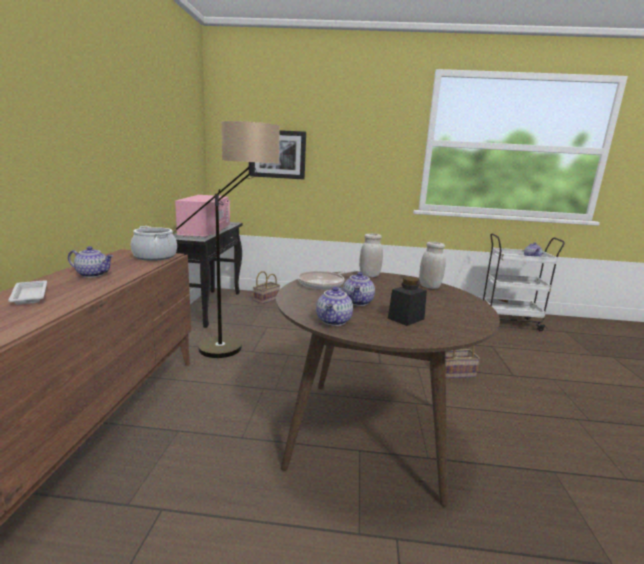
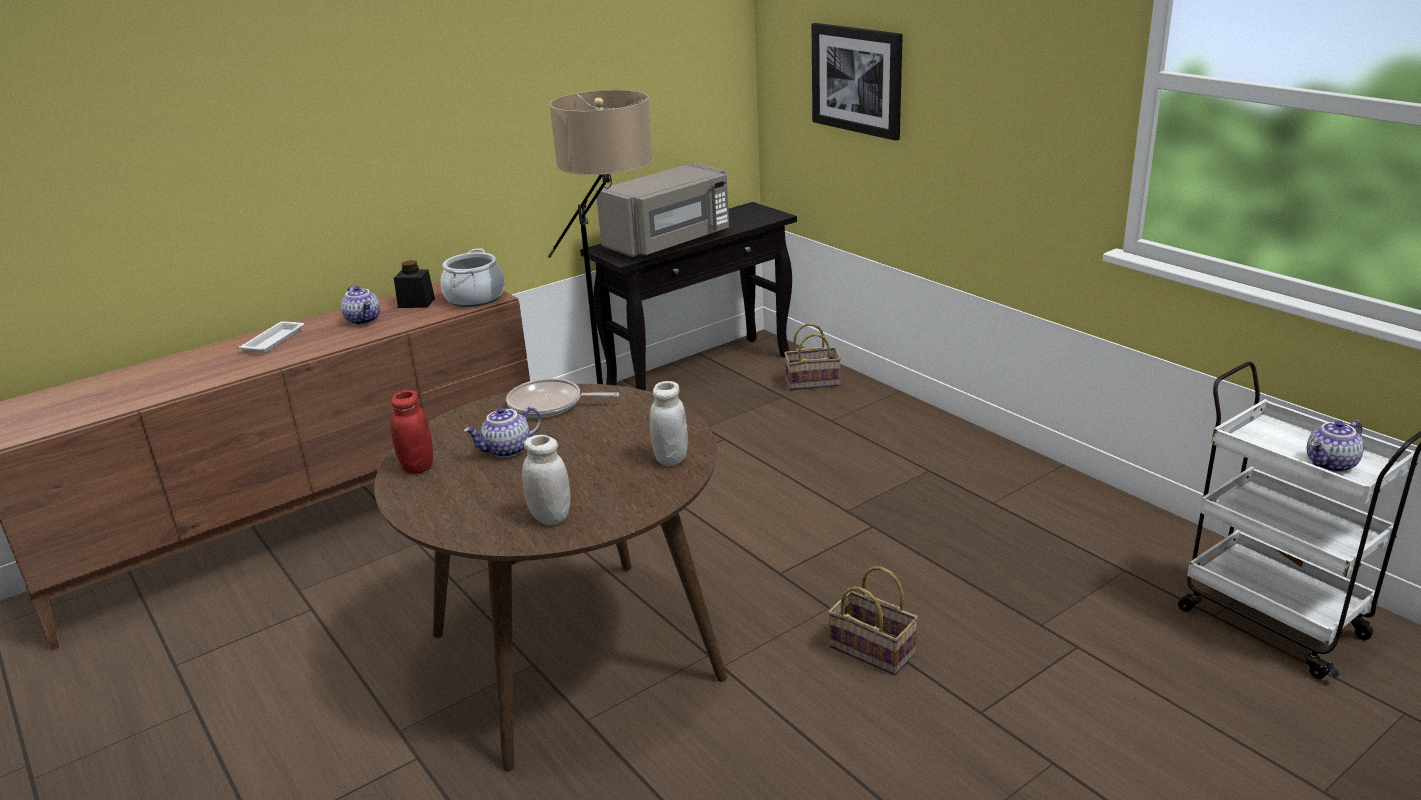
camera: 50 degrees right, 10 degrees up
(205, 232) = (670, 241): pink microwave -> grey microwave
(334, 321) = (417, 467): teapot -> red jar
(369, 275) = (647, 408): white jar -> white jar (550, 517)
(406, 318) = (491, 494): black jar -> black jar (416, 303)

